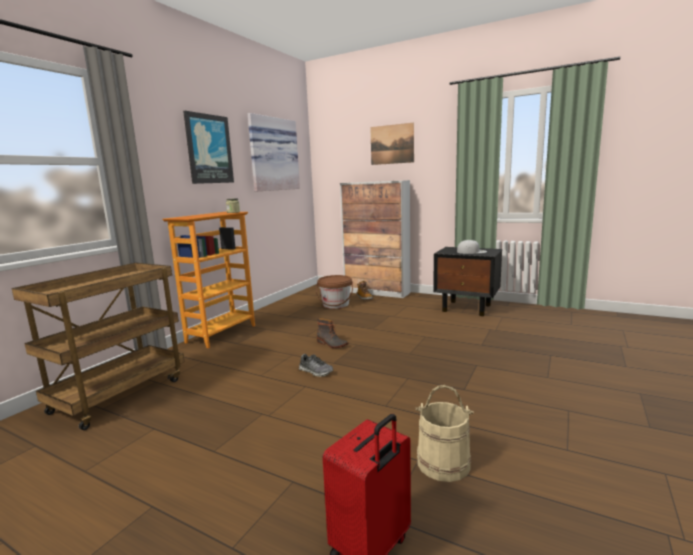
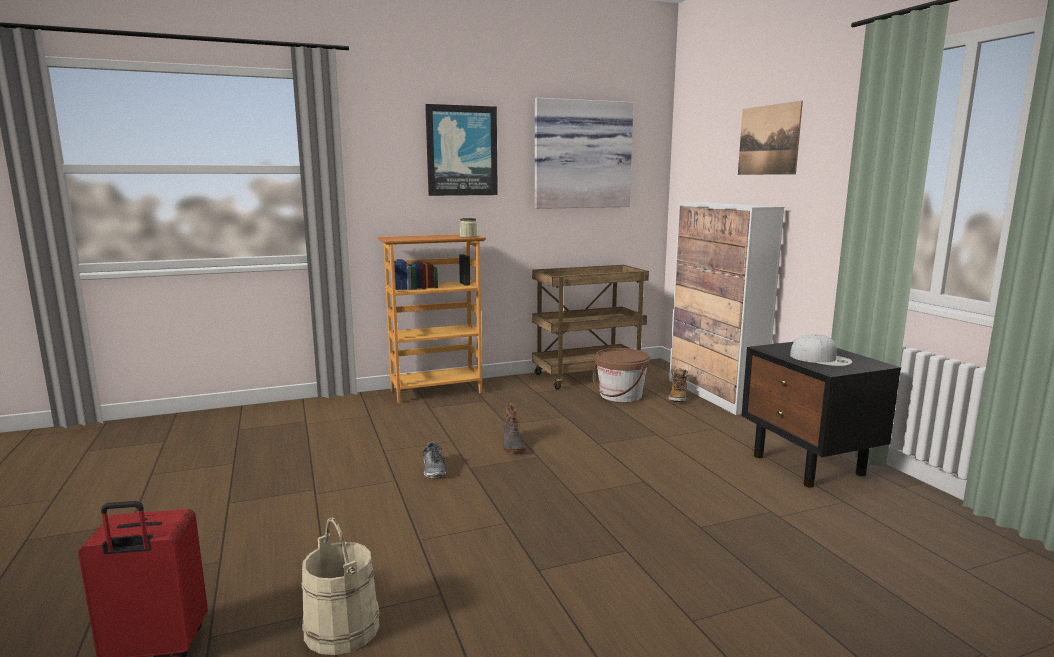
camera: 40 degrees right, 0 degrees up
(120, 394) = (267, 422): brown cart -> brown cart (587, 376)

